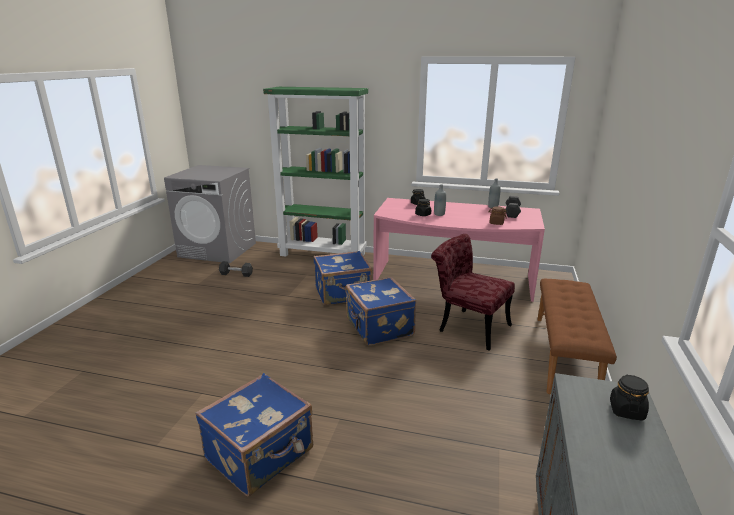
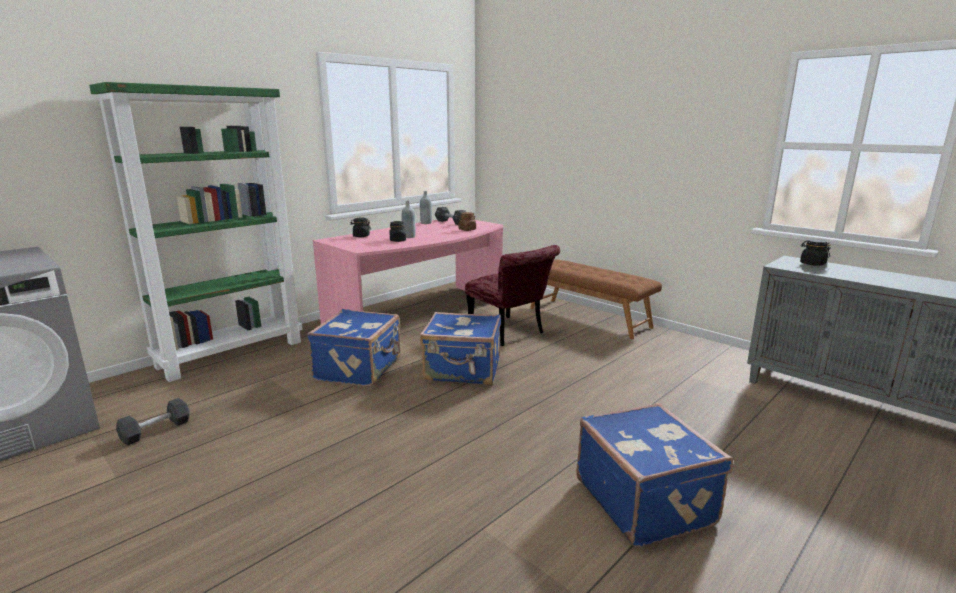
camera: 60 degrees left, 5 degrees down
(467, 326) = (510, 333): red chair -> red chair turned 105 degrees counterclockwise

